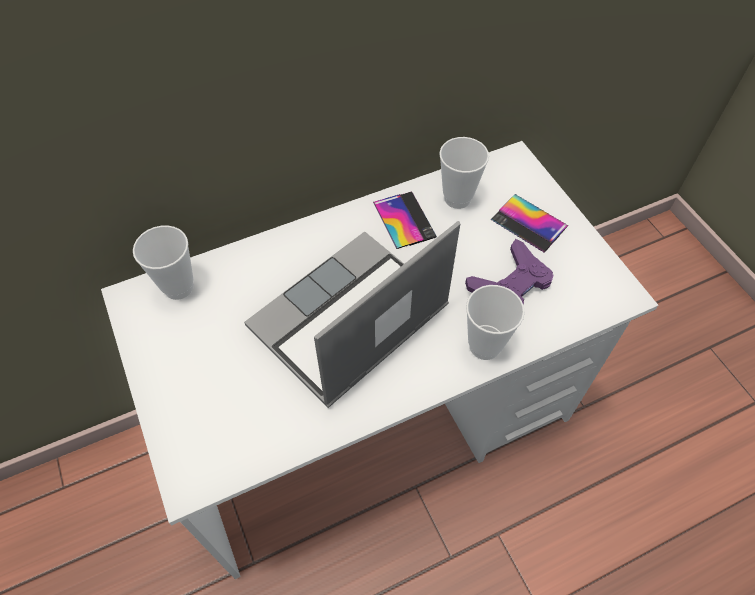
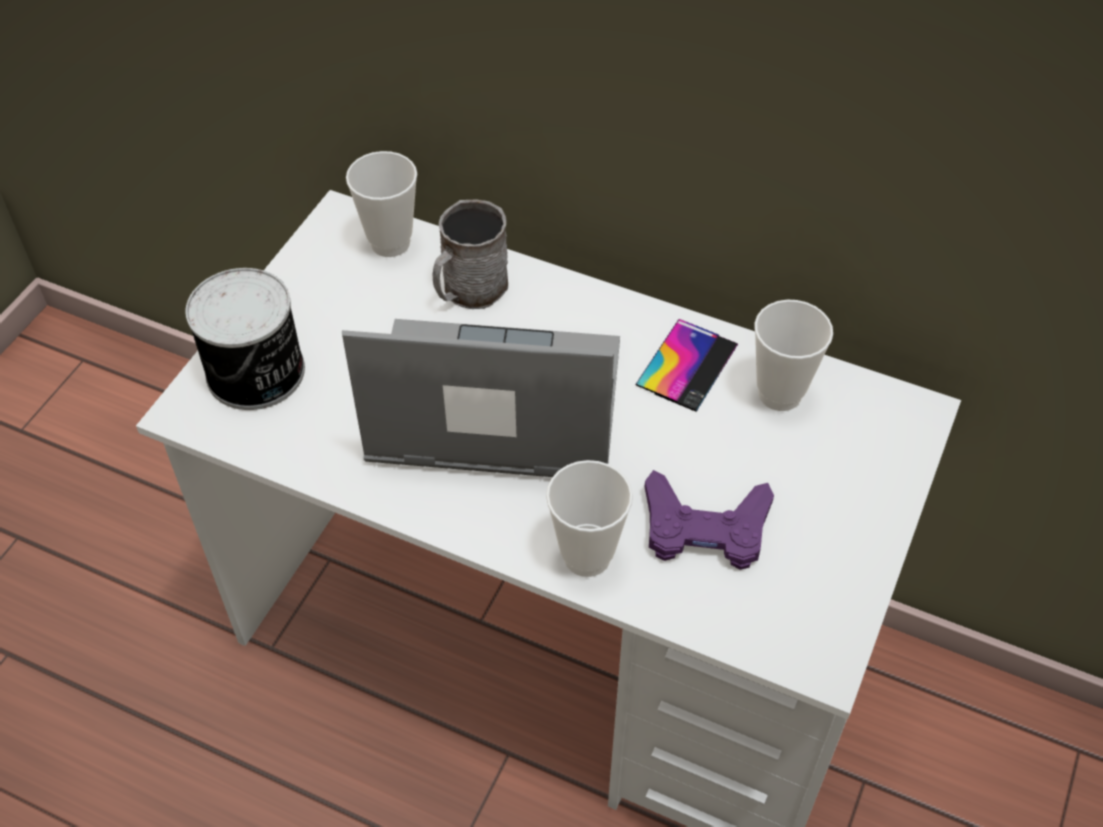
camera: 50 degrees right, 5 degrees down
(201, 422) = (257, 373): none -> can
(256, 275) = (469, 291): none -> grey mug
(529, 223) = (825, 490): phone -> none

